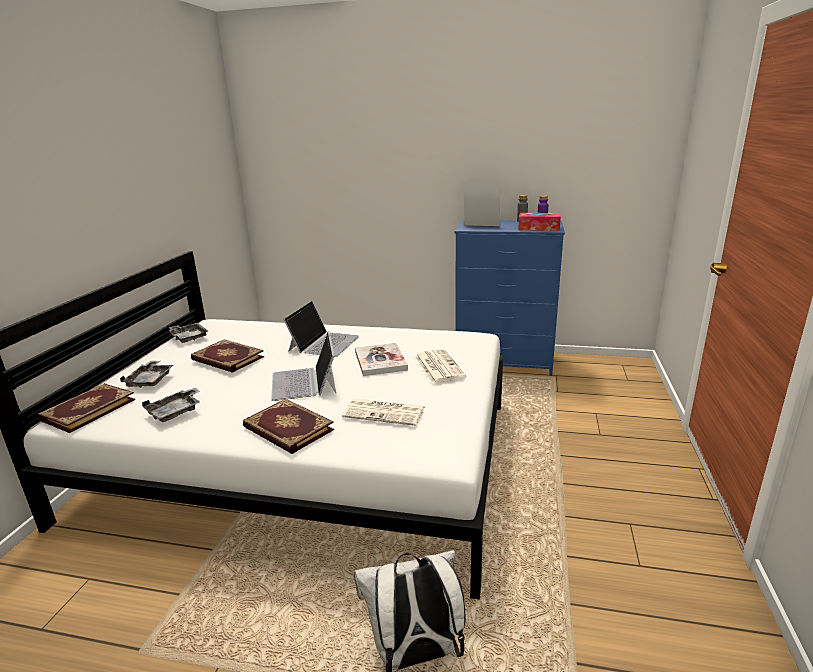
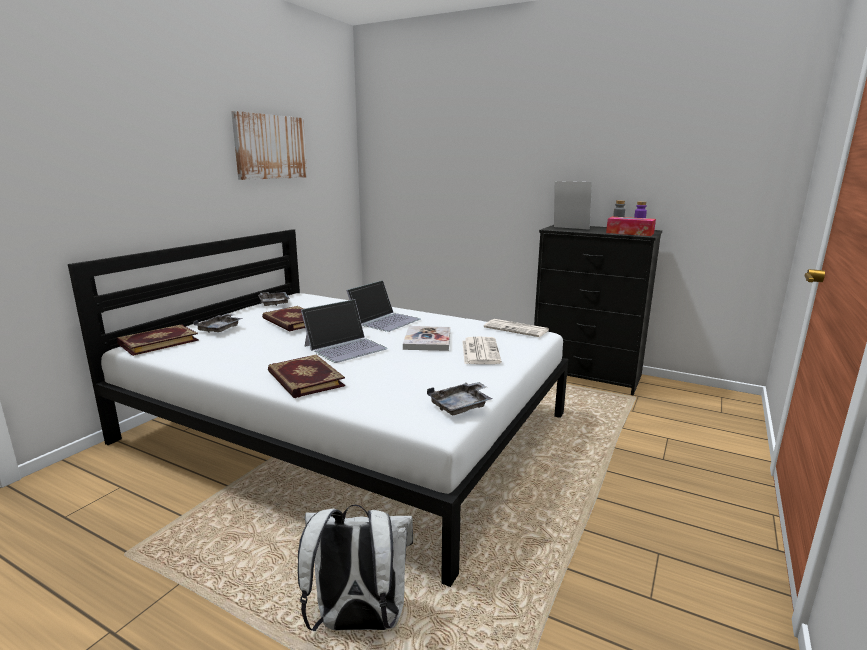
camera: 15 degrees right, 5 degrees down
(155, 163) = (270, 147): none -> picture
(175, 412) = (223, 353): grey tray -> grey tray (461, 406)
(305, 382) = (345, 347): laptop -> laptop turned 135 degrees counterclockwise
(385, 412) = (402, 380): newspaper -> newspaper (517, 329)
(505, 361) = (587, 375): blue dresser -> black dresser

